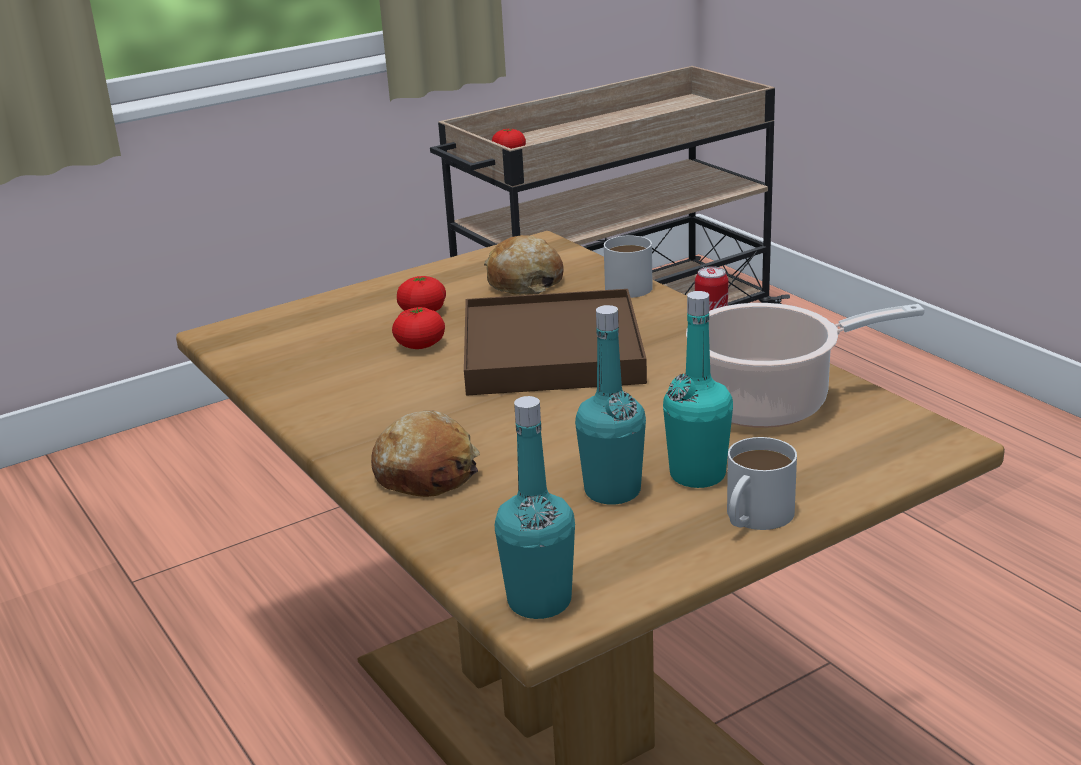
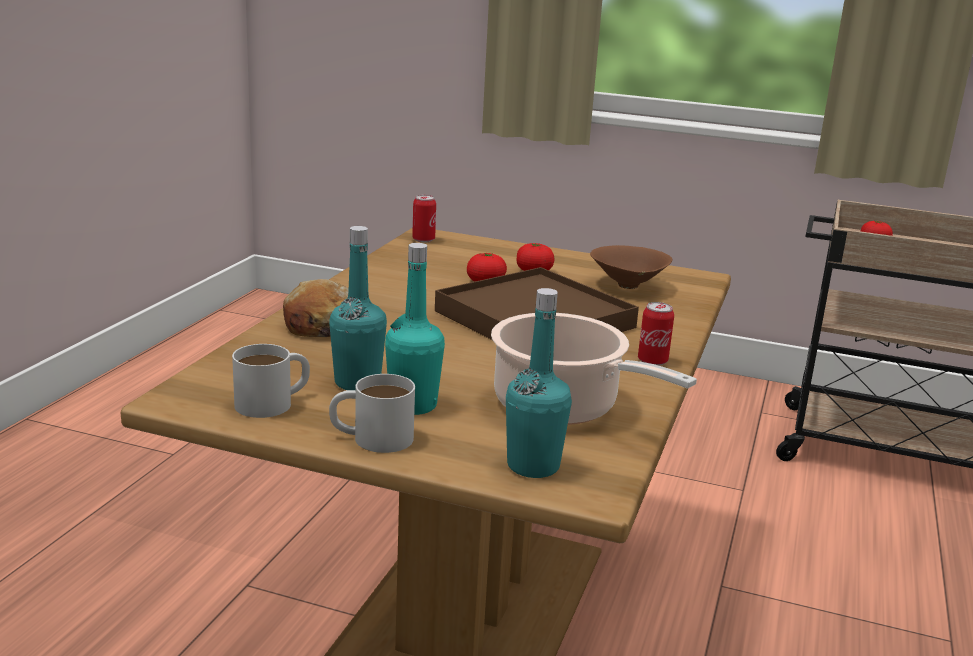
camera: 50 degrees right, 5 degrees down
(236, 340) = (423, 240): none -> can
(524, 282) = (628, 287): bread -> brown bowl
(539, 601) = (195, 393): turquoise bottle -> turquoise bottle (533, 466)
(628, 284) = (682, 317): white mug -> white mug (273, 402)

